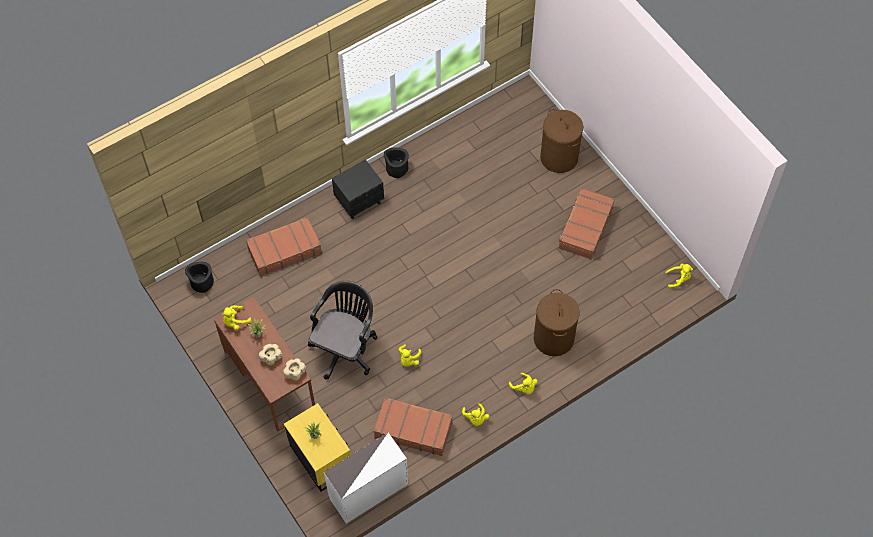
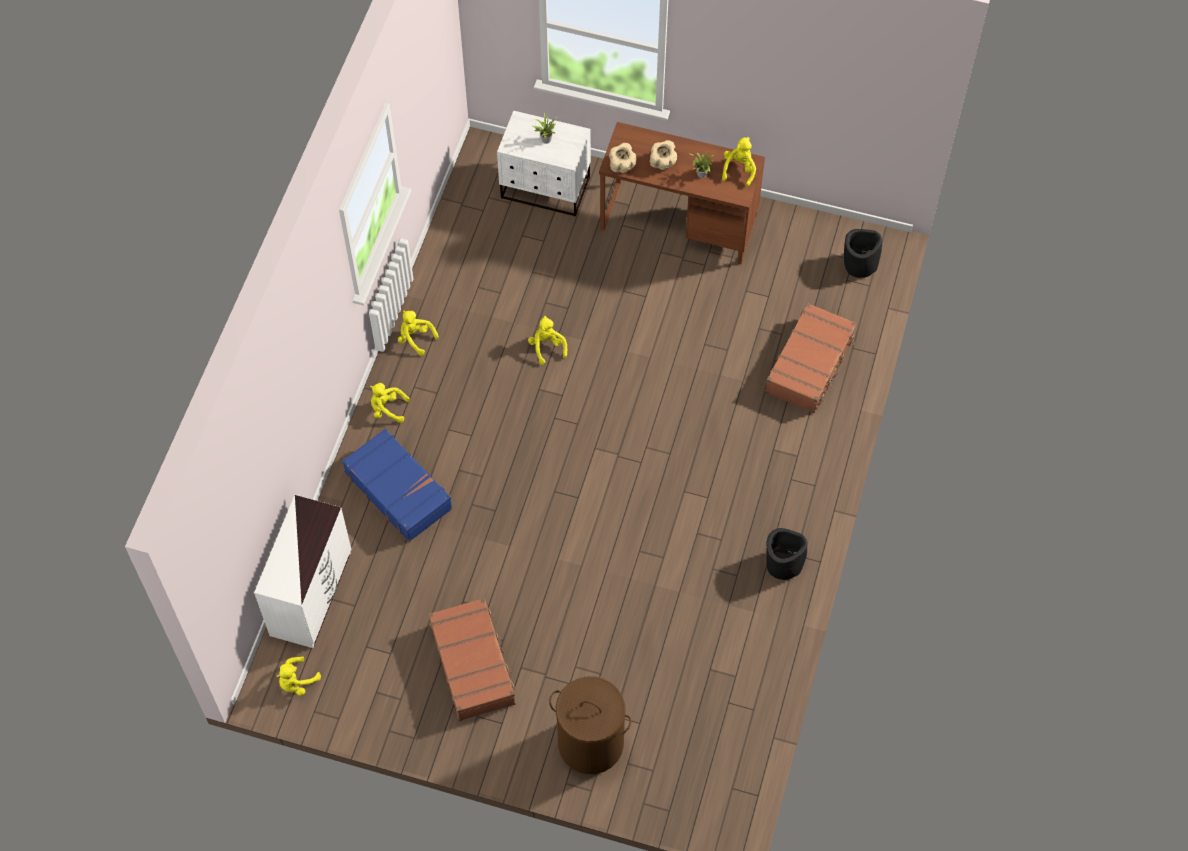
camera: 140 degrees right, 0 degrees up
(321, 458) = (545, 189): yellow nightstand -> white nightstand
(345, 347) = (630, 310): black office chair -> none
(360, 201) = (785, 487): black nightstand -> none
(367, 490) = (468, 193): white dresser -> white dresser (312, 593)
(413, 429) = (474, 281): brown suitcase -> none
(554, 338) = (398, 490): brown laundry basket -> blue suitcase

